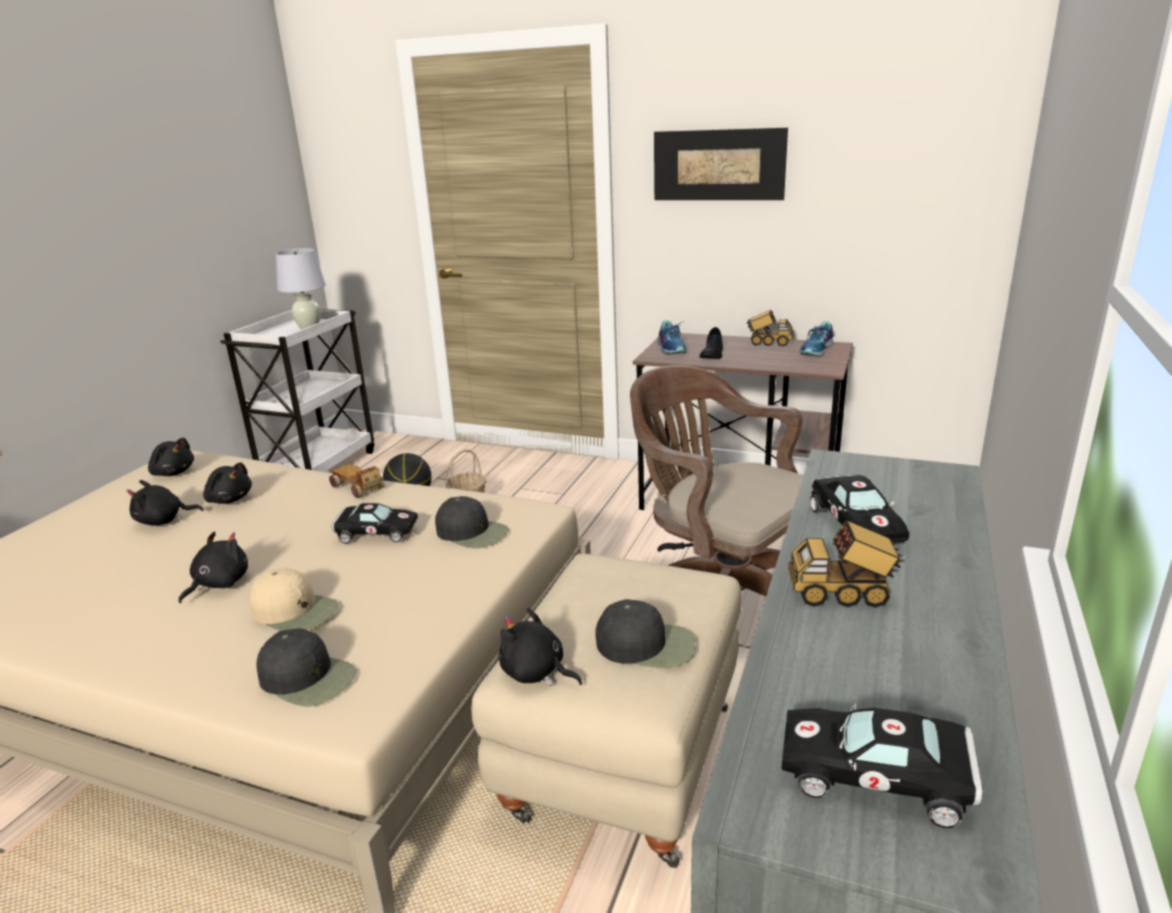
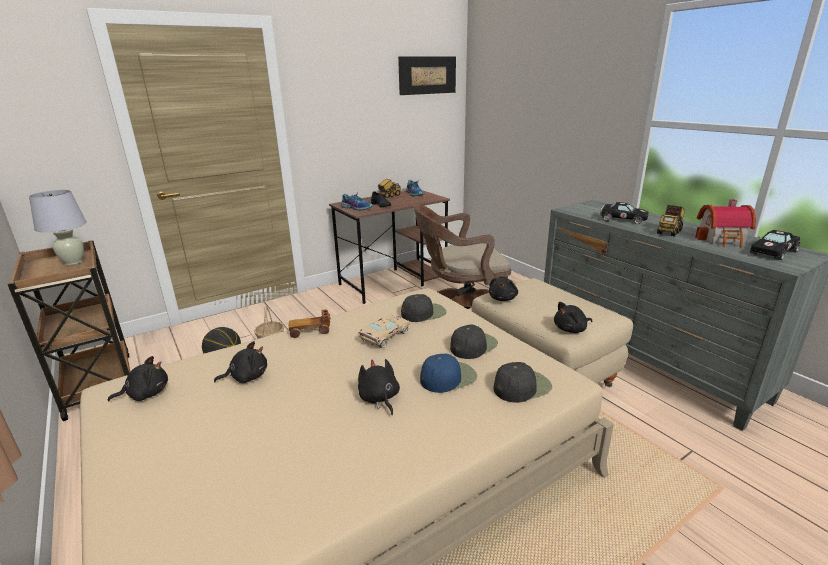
camera: 55 degrees left, 0 degrees up
(163, 521) = (234, 411): black plush toy -> black plush toy (503, 298)
(295, 611) = (448, 377): beige cap -> blue cap
(319, 467) = (99, 383): white cart -> brown cart
(374, 533) = (384, 337): black toy car -> beige toy car
(646, 644) = (573, 303): black cap -> black cap (473, 345)
(718, 165) = (345, 103): picture -> picture (427, 75)
(885, 678) = (723, 240): none -> toy house

